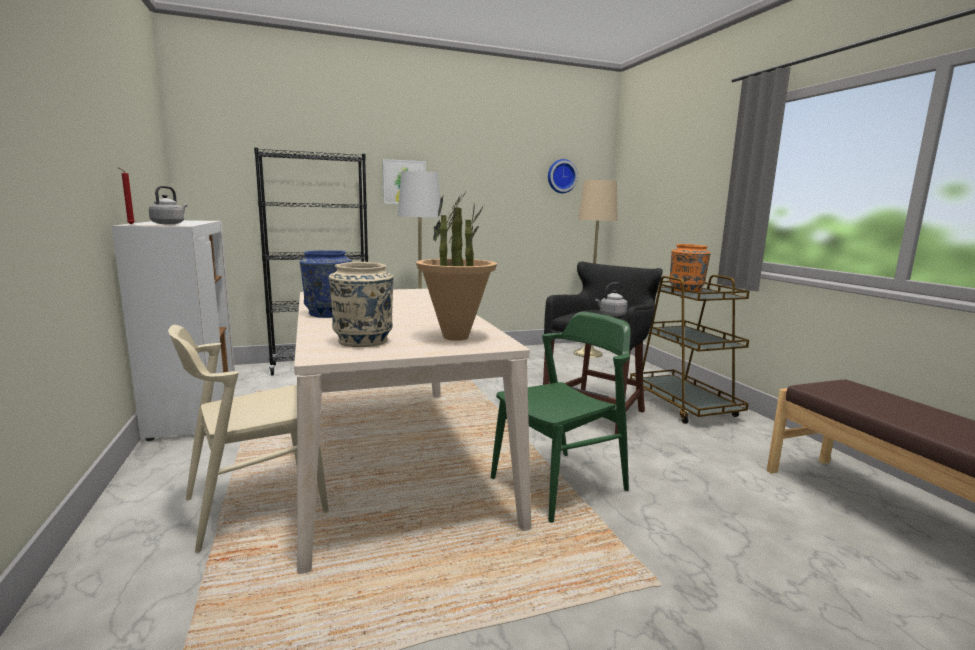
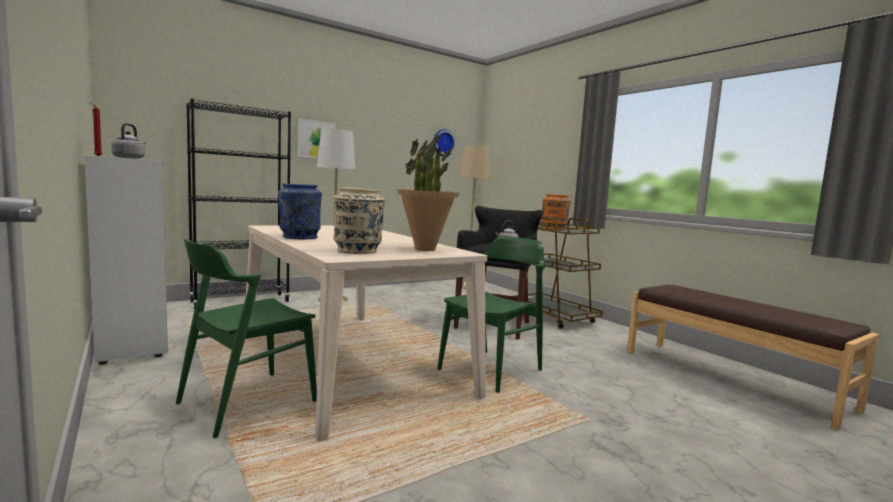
camera: 15 degrees left, 5 degrees down
(255, 505) = (247, 402): beige chair -> green chair

